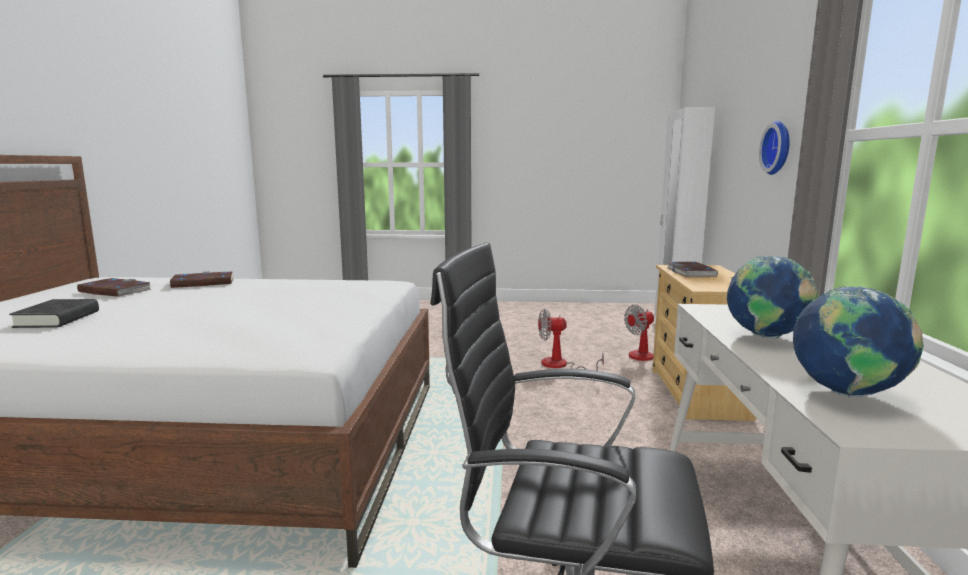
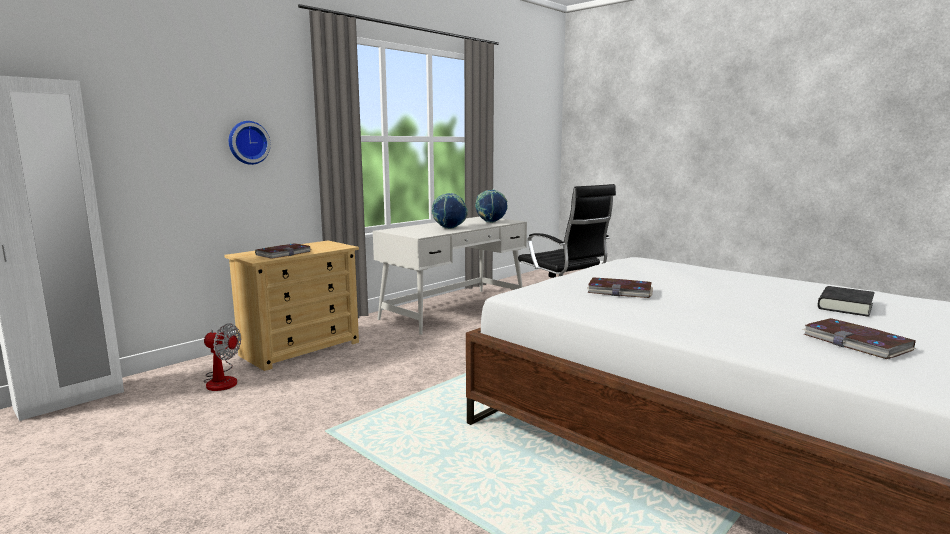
camera: 140 degrees left, 0 degrees up
(202, 283) = (739, 335): book -> book (620, 291)
(561, 366) = (307, 402): fan -> none

